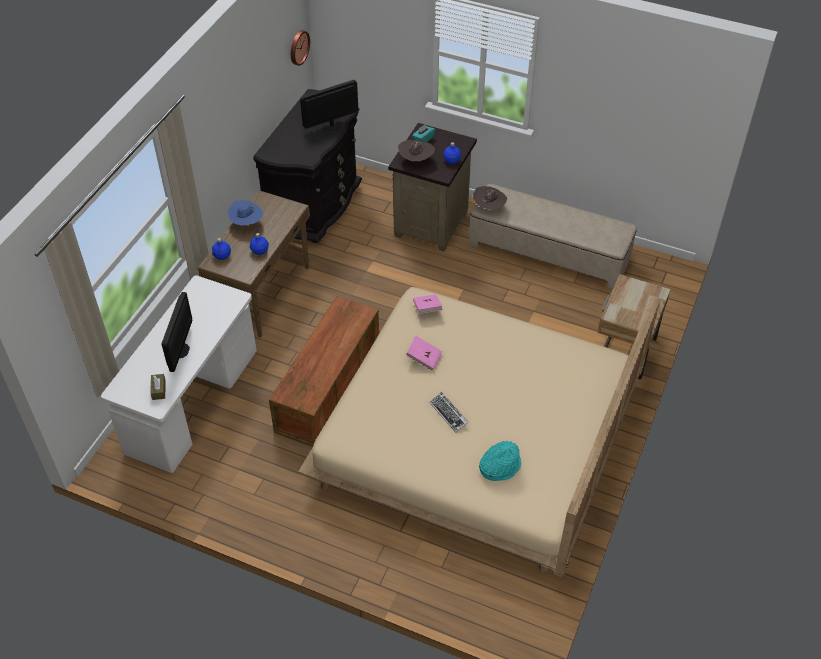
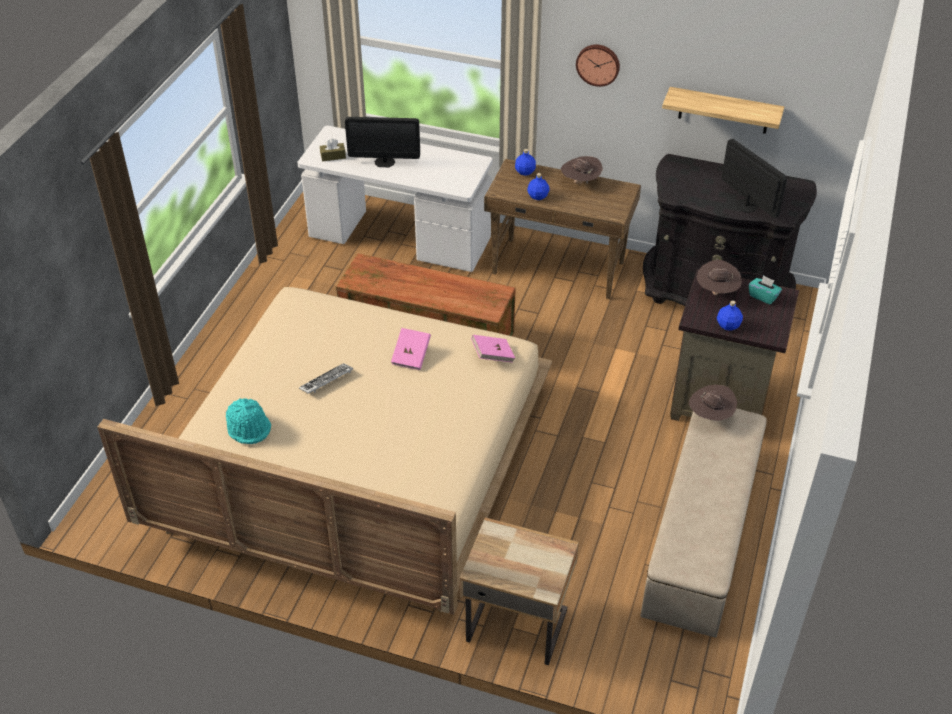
camera: 85 degrees right, 5 degrees down
(246, 223) = (580, 182): blue hat -> brown hat
(263, 94) = (724, 110): none -> shelf
(298, 47) = (824, 121): wall clock -> wall clock (598, 64)

